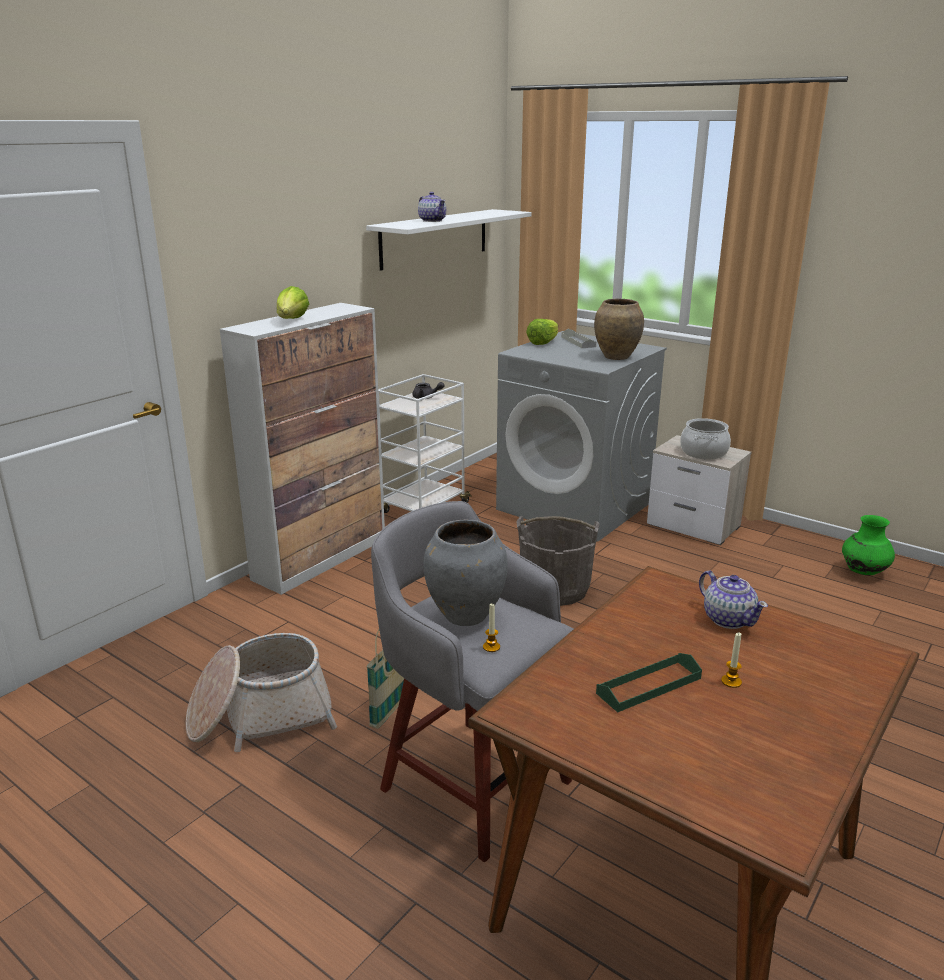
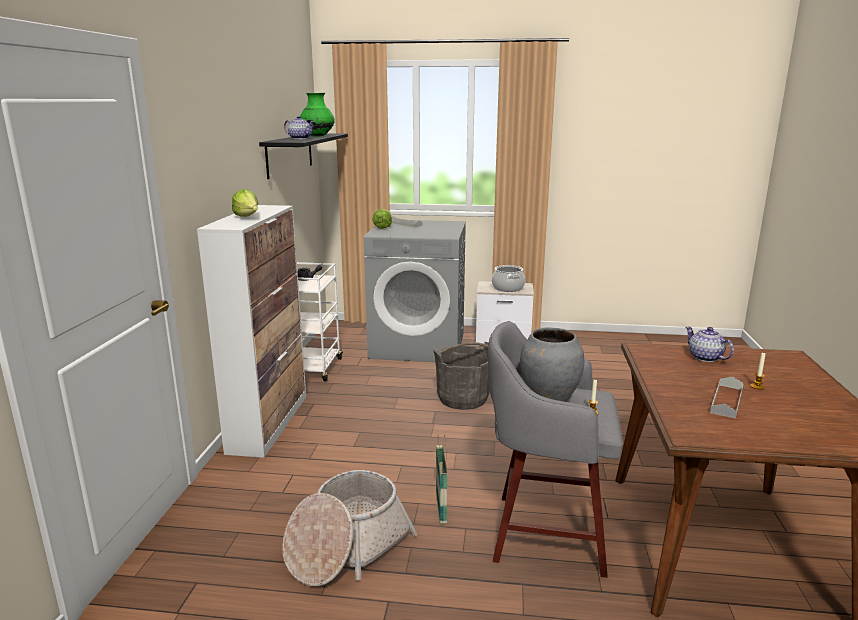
camera: 30 degrees left, 5 degrees down
(435, 238) = (290, 154): white shelf -> black shelf
(616, 357) = (446, 229): brown vase -> none
(649, 686) = (726, 401): green tray -> grey tray
(728, 619) = (705, 358): teapot -> teapot turned 150 degrees counterclockwise
(863, 572) = (617, 345): green vase -> green vase (317, 136)

